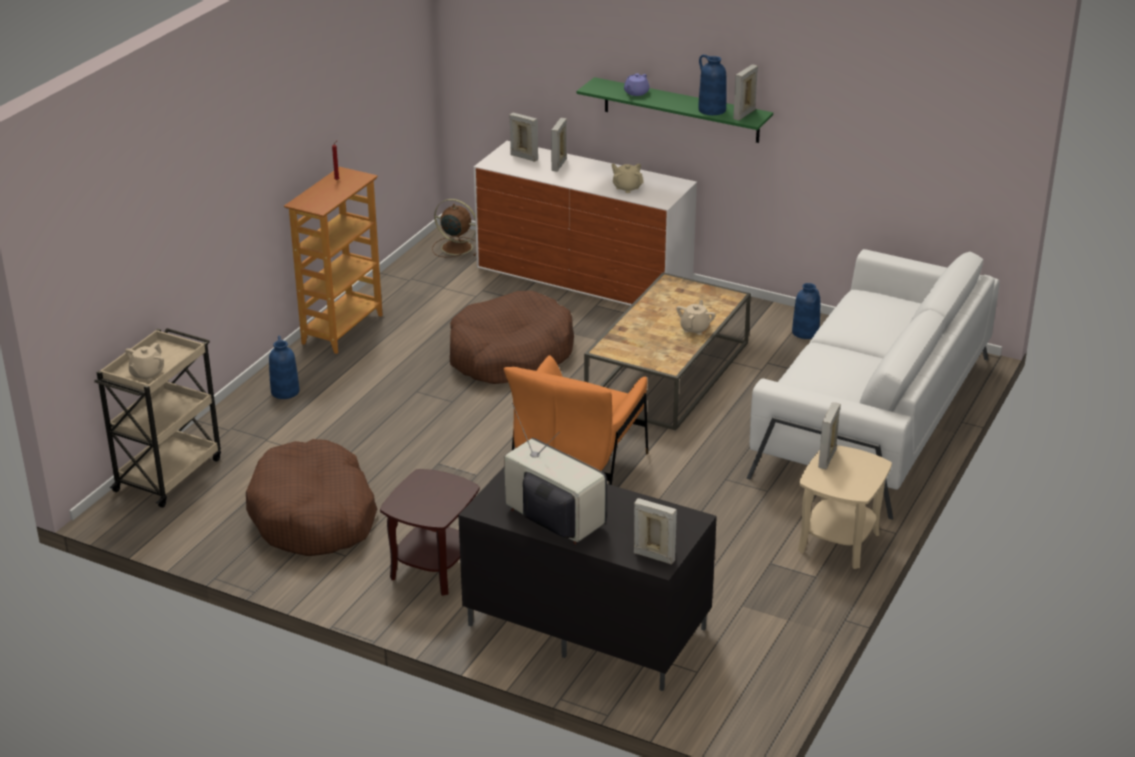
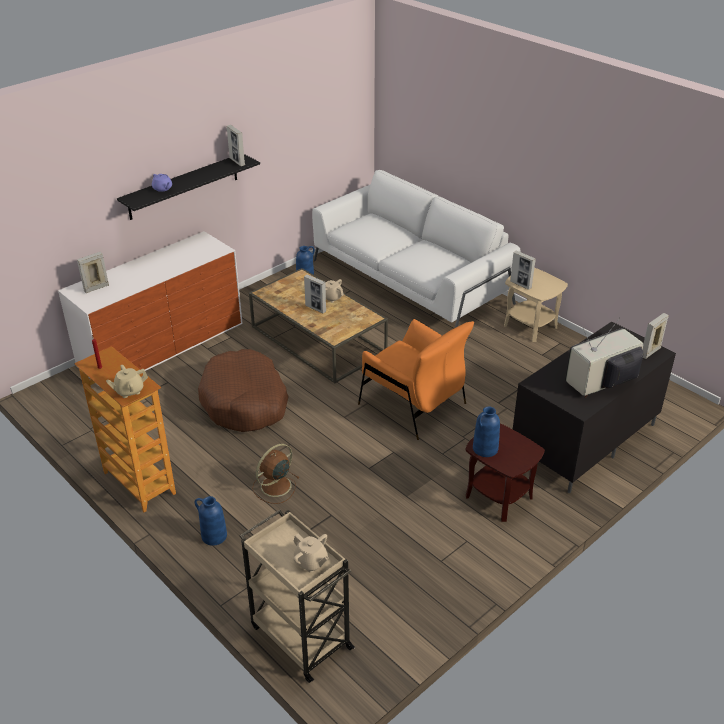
camera: 70 degrees left, 5 degrees up
(314, 516) = (407, 550): brown dog bed -> none
(455, 247) = (62, 395): brown fan -> brown fan (274, 486)
(559, 165) = (125, 276): picture frame -> picture frame (315, 308)
(627, 188) = (188, 257): beige teapot -> beige teapot (129, 391)
(681, 110) = (183, 186): green shelf -> black shelf
(711, 110) = (219, 170): blue vase -> blue vase (485, 449)

